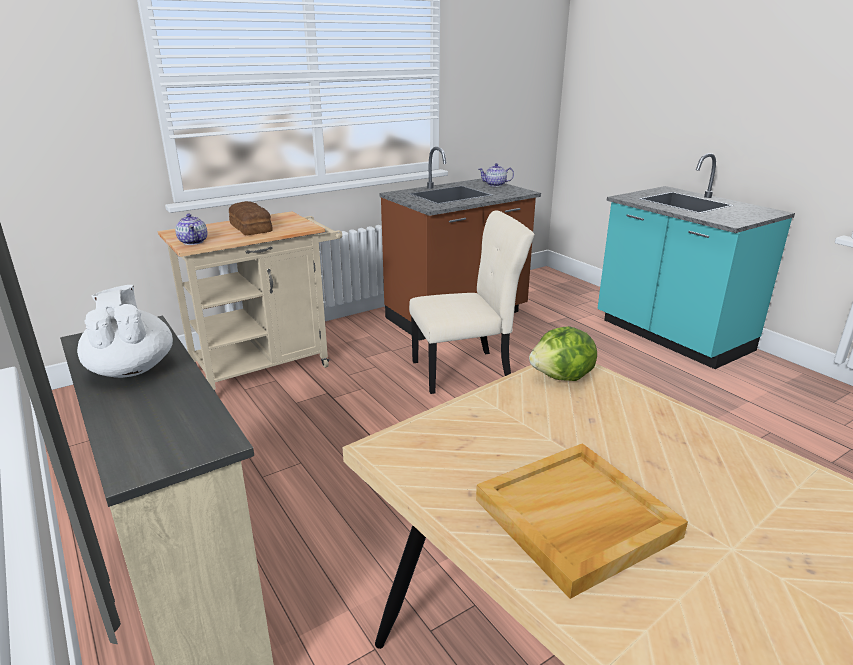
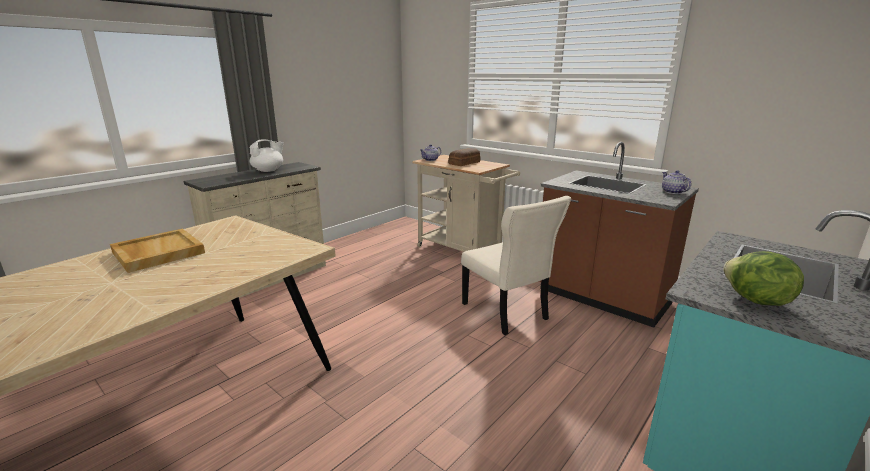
camera: 75 degrees right, 5 degrees down
(562, 378) = (293, 247): lettuce -> lettuce (755, 301)

